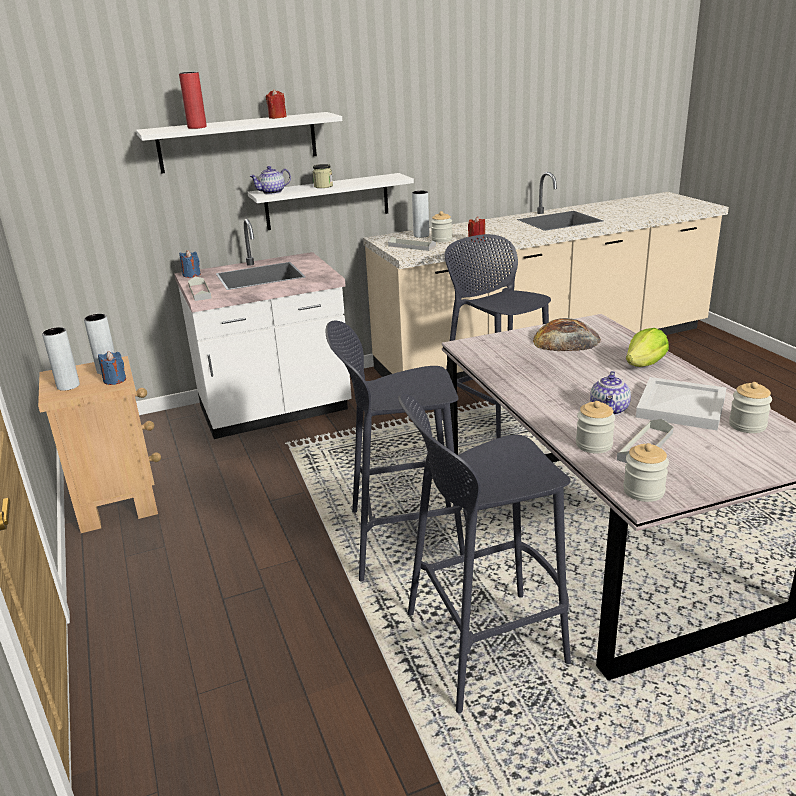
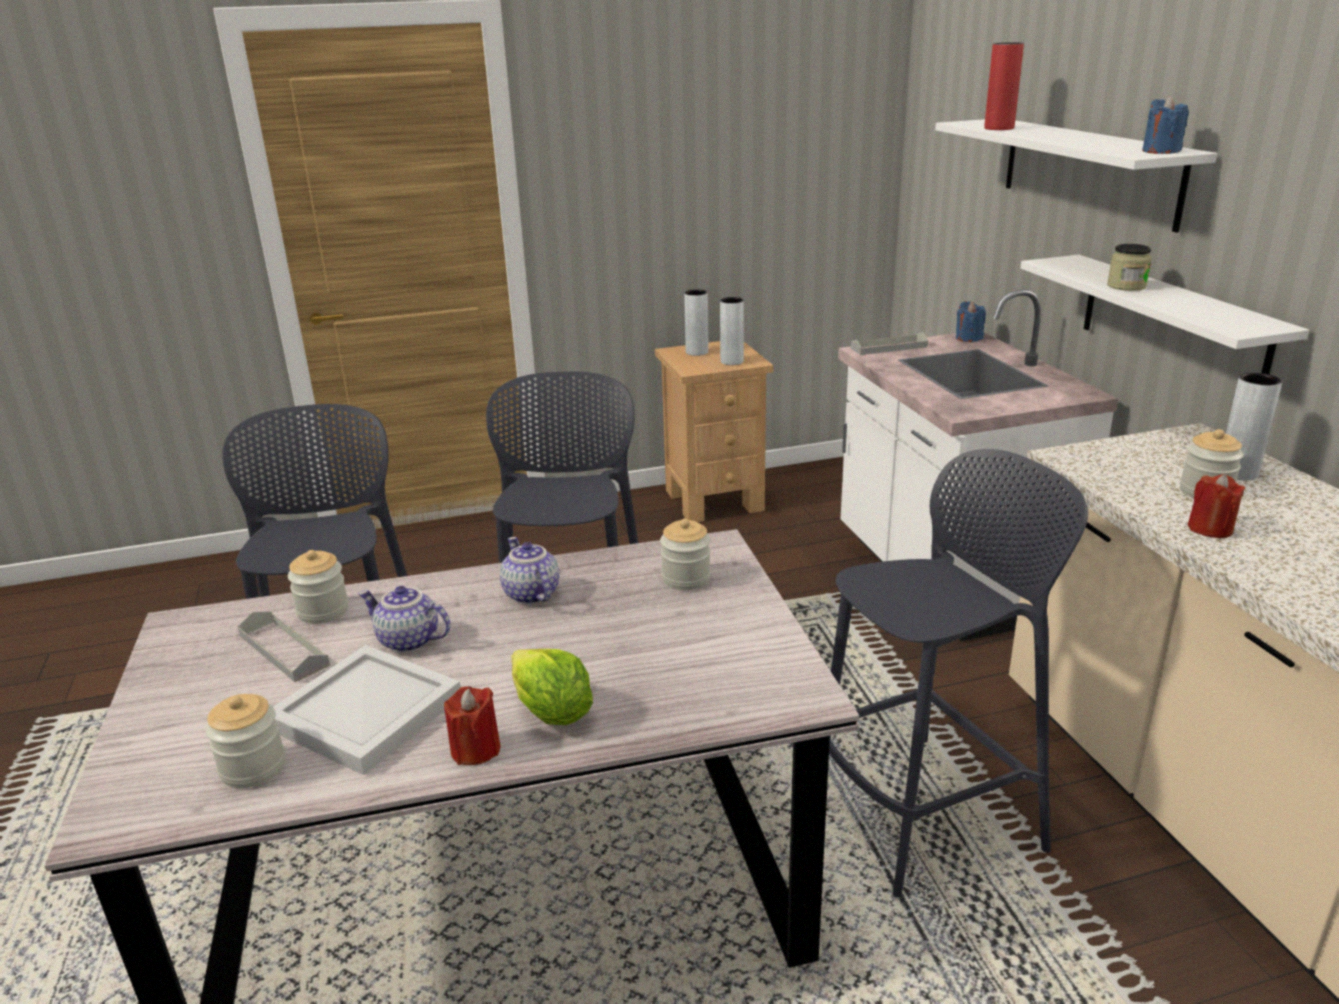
camera: 95 degrees right, 0 degrees up
(115, 380) = (703, 367): blue candle -> blue candle (1161, 151)
(272, 192) = (1064, 264): teapot -> teapot (530, 594)
(277, 117) = (1118, 141): red candle -> red candle (475, 749)
(412, 246) = (1136, 462): grey tray -> none
(566, 340) = (707, 643): bread -> none
(643, 491) = (191, 627): jar -> jar (686, 578)

